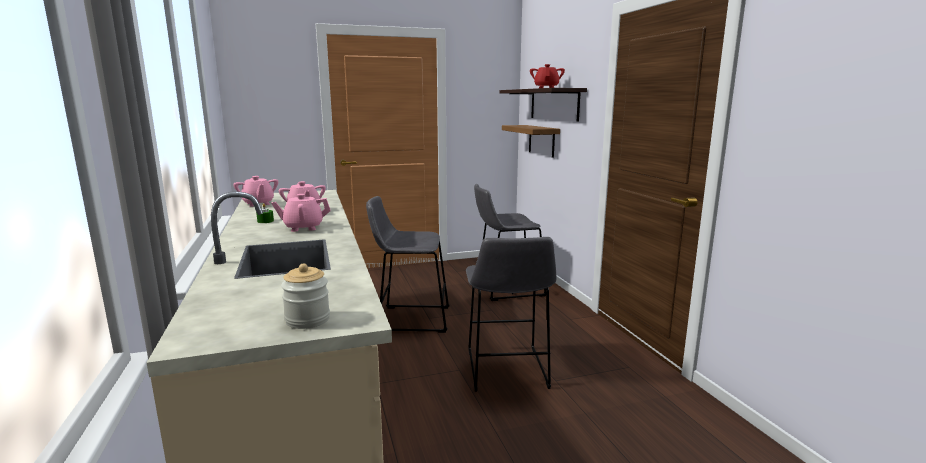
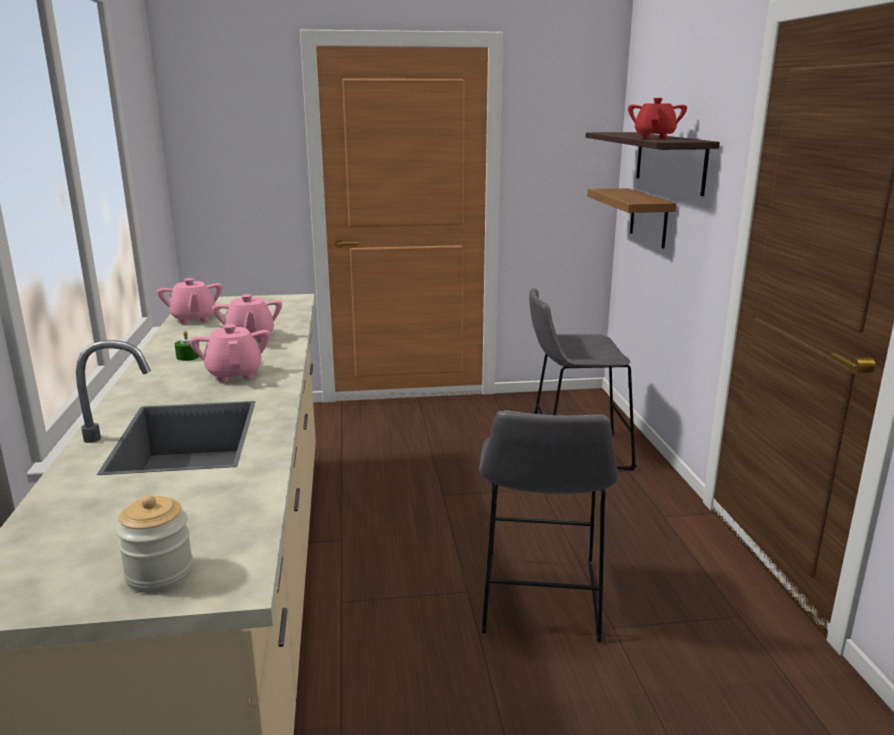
camera: 10 degrees right, 5 degrees up
(303, 228) = (234, 374): pink teapot -> pink teapot turned 75 degrees clockwise
(410, 319) = (415, 494): grey stool -> none

